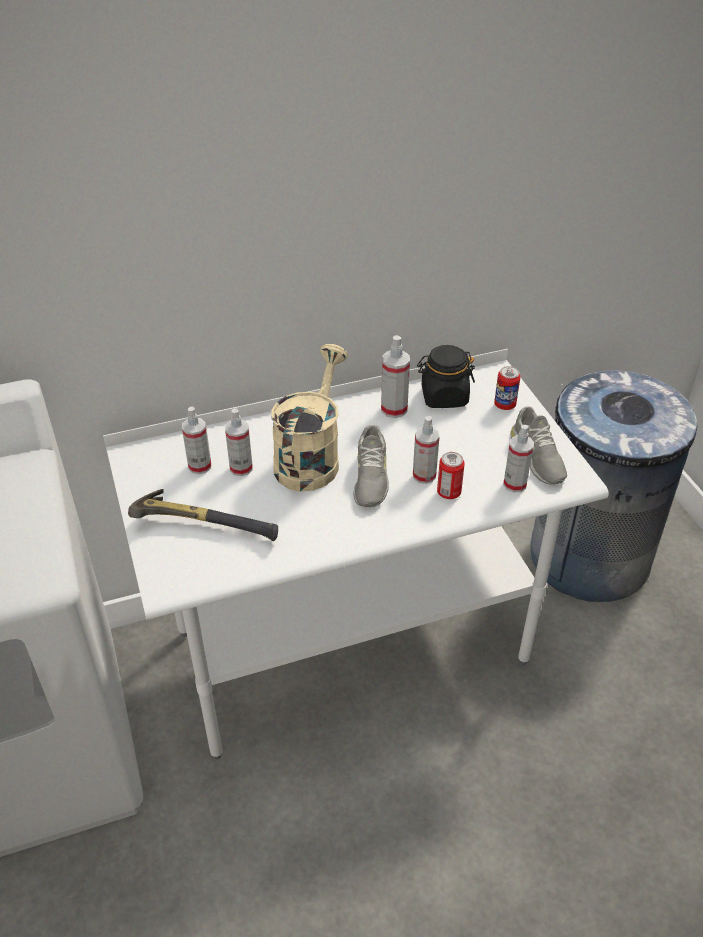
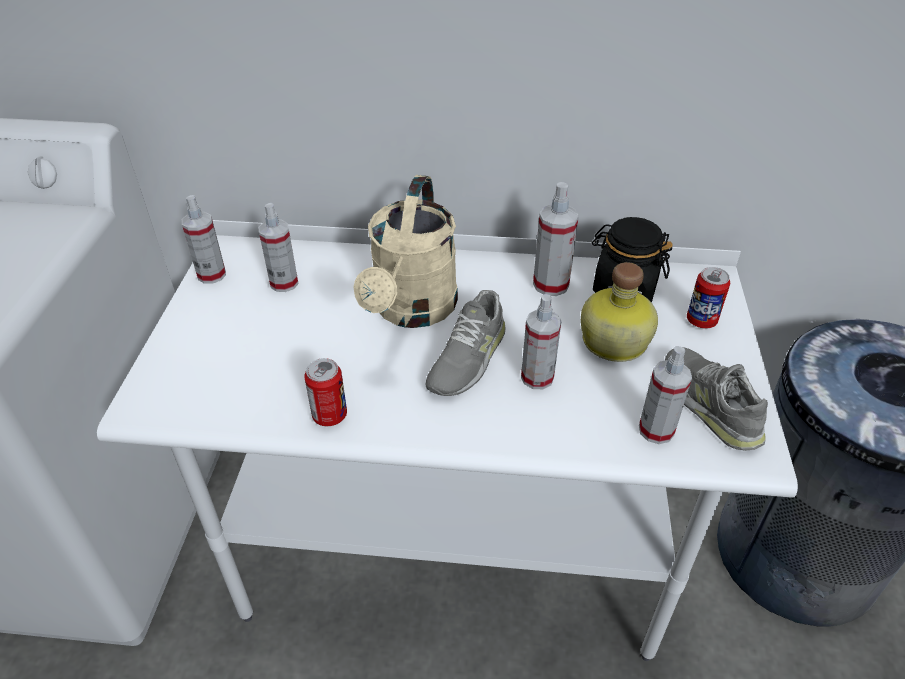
camera: 25 degrees right, 0 degrees up
(204, 524) = (238, 349): hammer -> none
(241, 468) = (326, 299): spray bottle -> spray bottle (211, 275)
(310, 457) = (412, 311): beige watering can -> beige watering can turned 150 degrees clockwise
(449, 492) = (556, 411): can -> can (329, 415)
(457, 436) = (612, 341): none -> bottle
(537, 457) = (710, 403): grey shoe -> grey shoe turned 150 degrees clockwise

